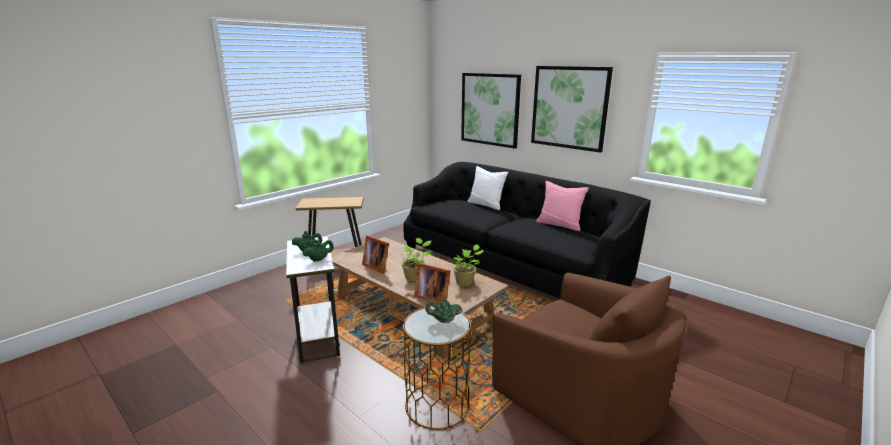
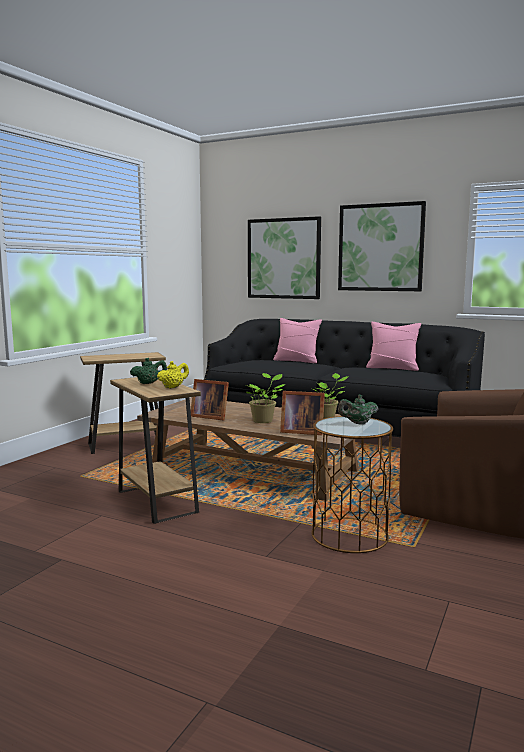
camera: 15 degrees left, 10 degrees down
(318, 337) = (157, 501): white side table -> brown side table
(319, 259) = (173, 387): green teapot -> yellow teapot
(486, 204) = (296, 361): white pillow -> pink pillow

